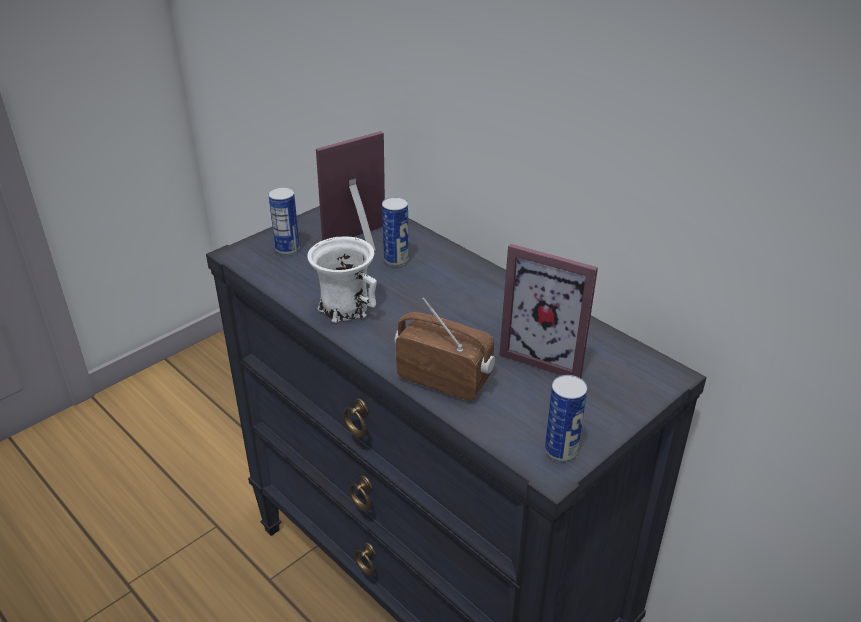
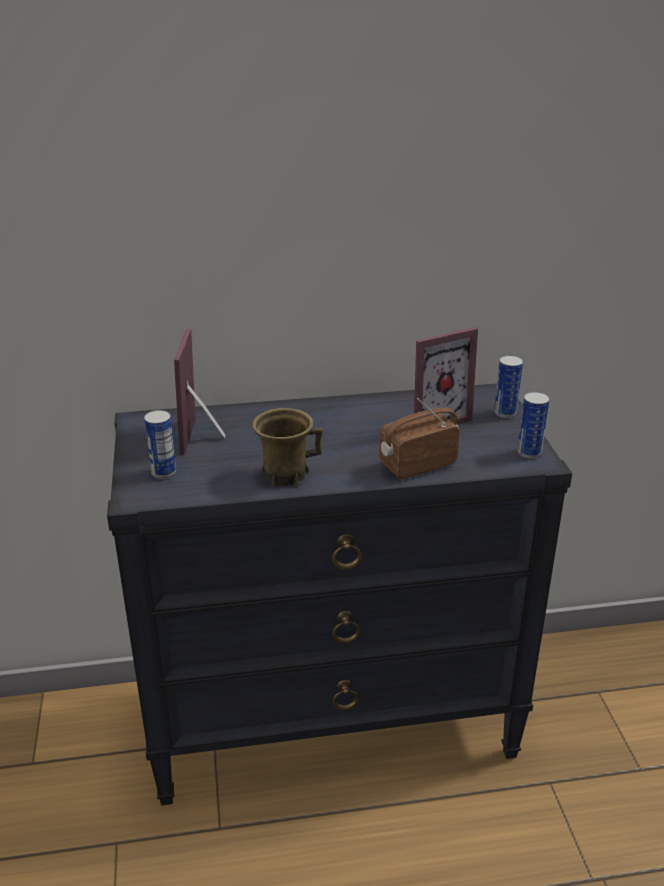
camera: 55 degrees left, 5 degrees down
(345, 308) = (285, 474): white mug -> brown mug
(396, 260) = (250, 432): can -> can (505, 413)

